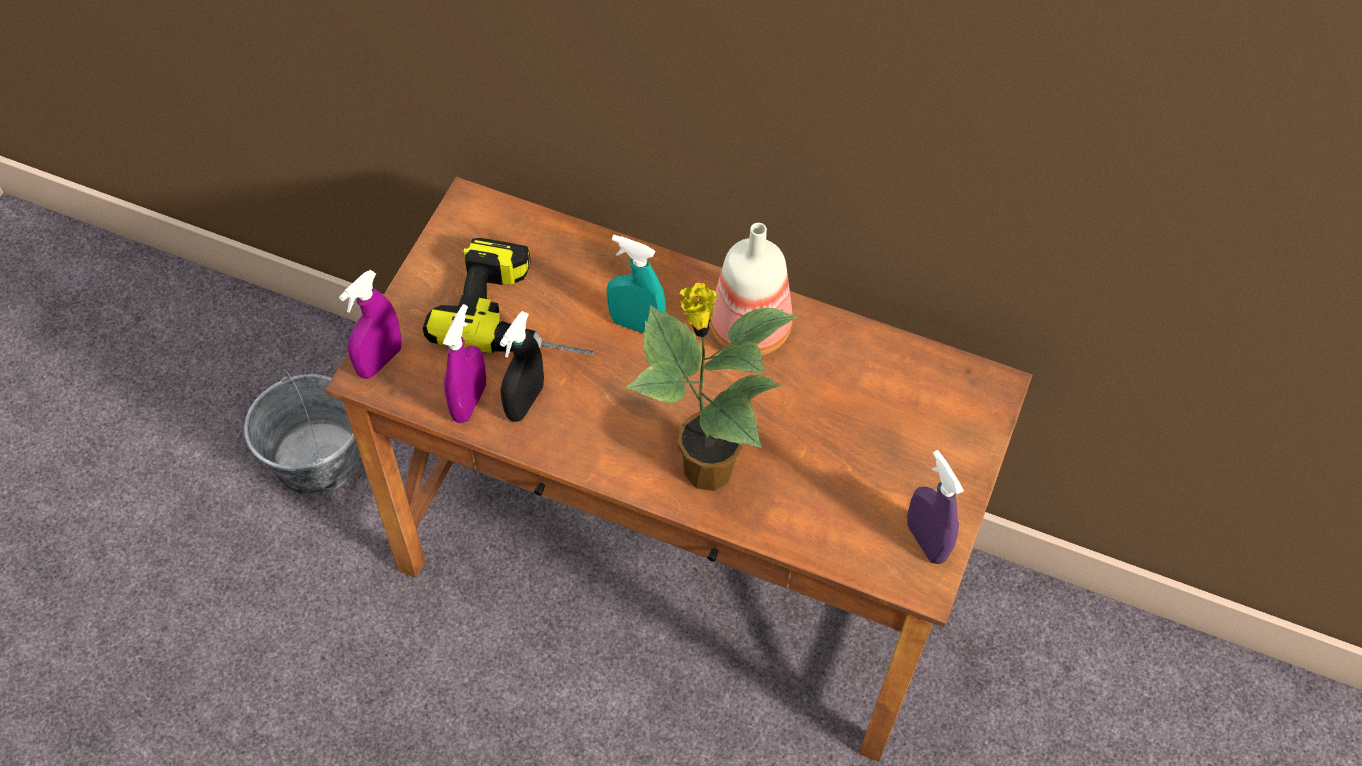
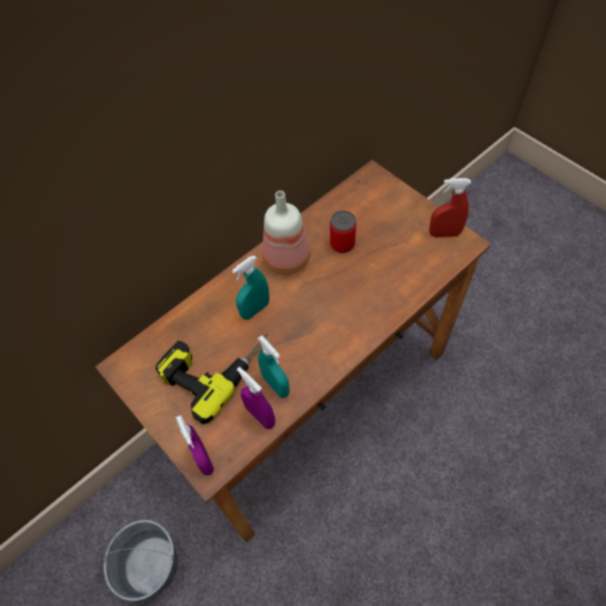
camera: 60 degrees left, 0 degrees up
(525, 402) = (276, 385): black spray bottle -> turquoise spray bottle
(704, 468) = (362, 311): potted plant -> none
(820, 395) = (342, 244): none -> can
(926, 541) = (444, 234): purple spray bottle -> red spray bottle

